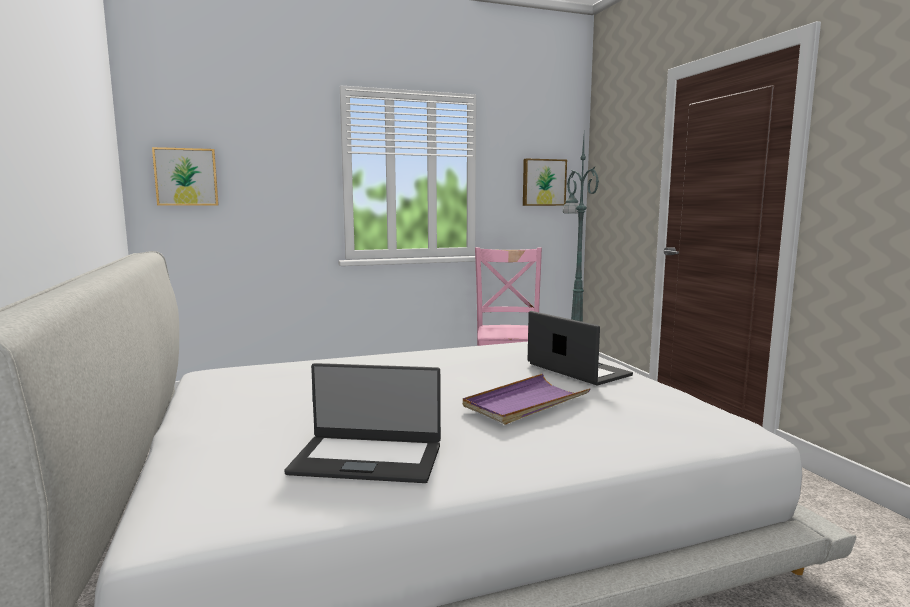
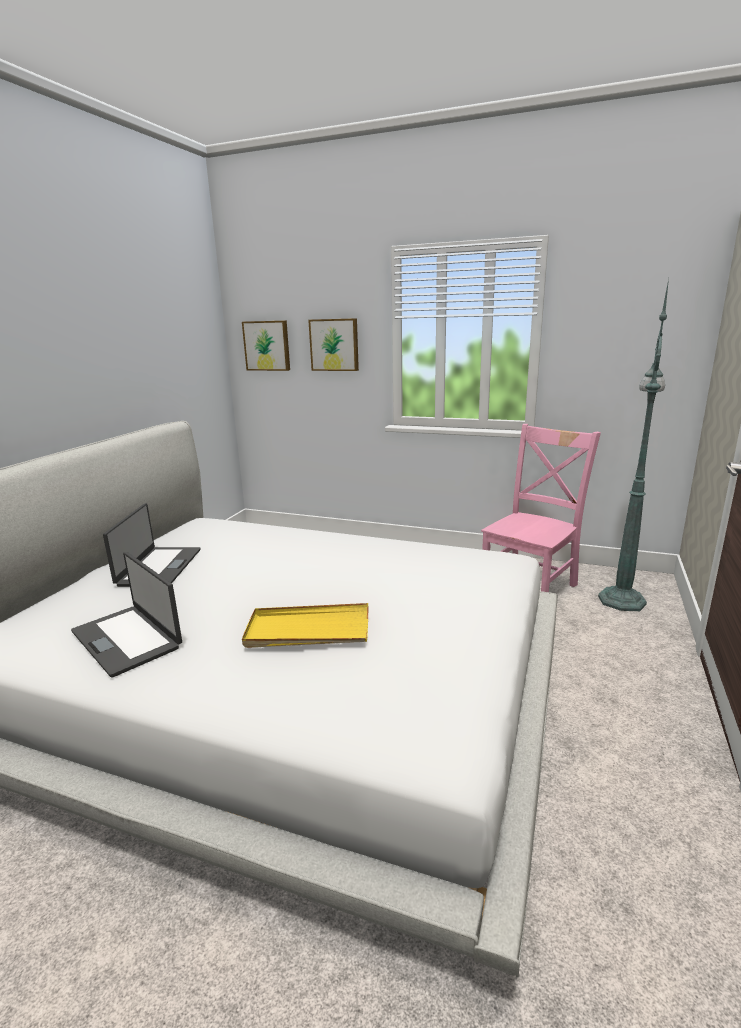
camera: 40 degrees right, 10 degrees up
(525, 403) = (308, 630): purple tray -> yellow tray
(543, 182) = (640, 343): picture -> picture (334, 345)
(577, 370) = (446, 606): laptop -> laptop (158, 567)

